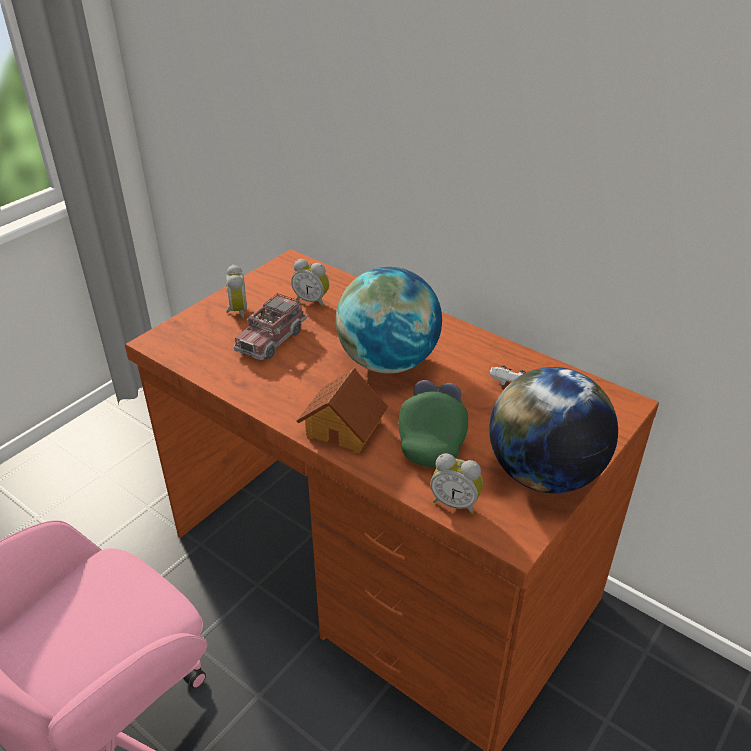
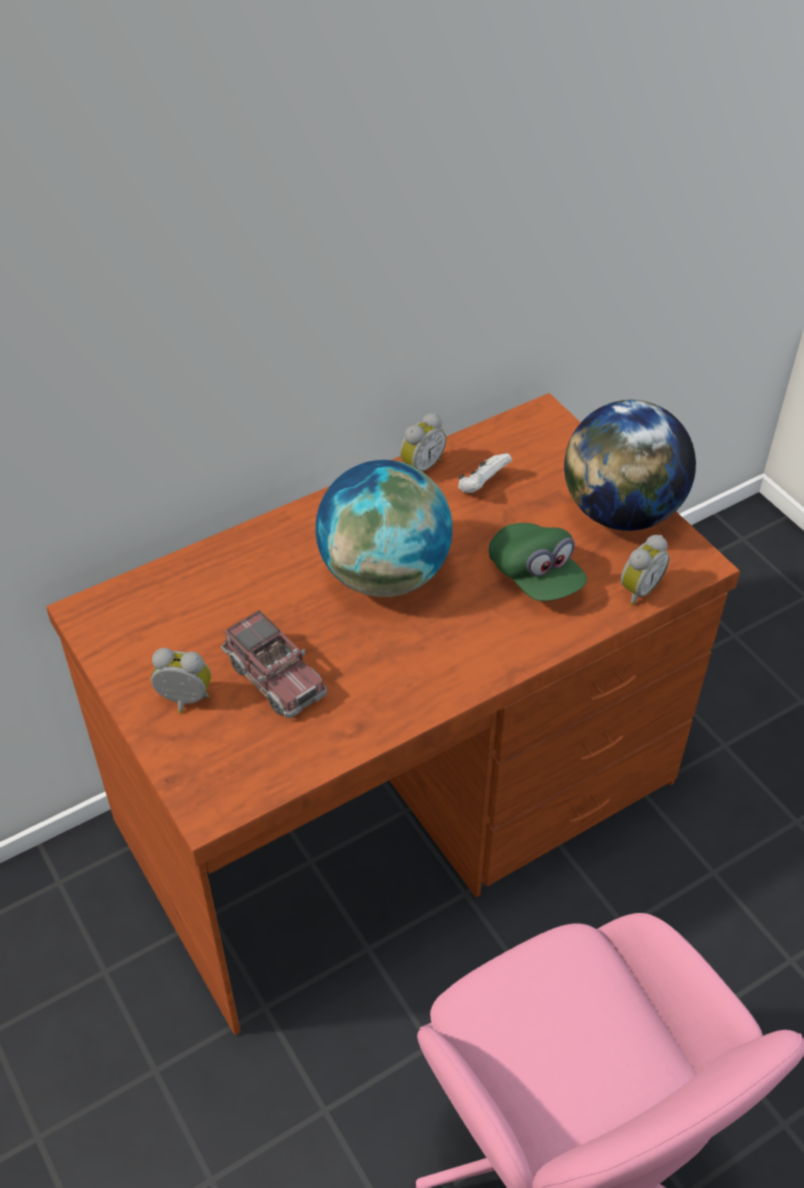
camera: 70 degrees left, 10 degrees up
(312, 300) = (206, 613): alarm clock -> alarm clock (420, 466)
(344, 427) = (488, 646): toy house -> none
(432, 438) = (535, 577): green cap -> green cap turned 150 degrees counterclockwise

